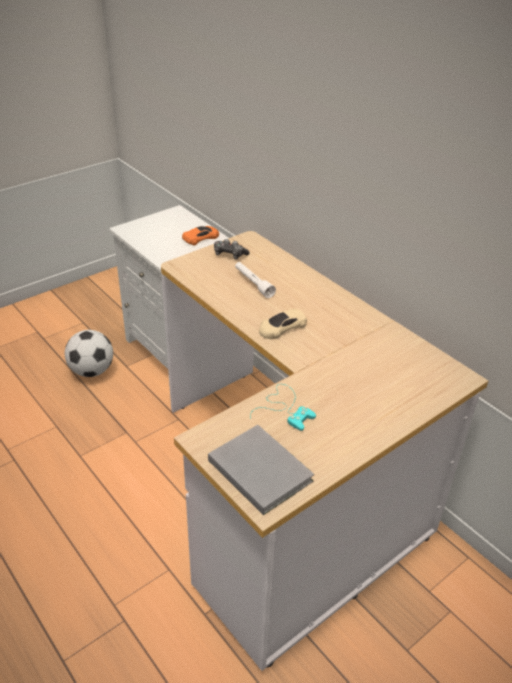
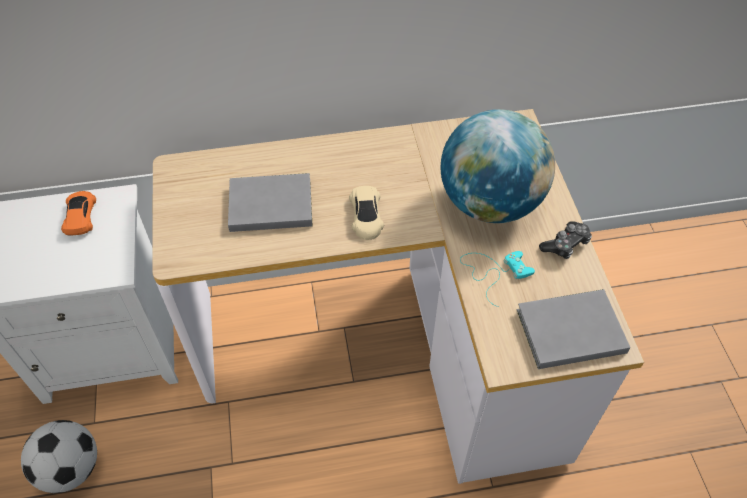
camera: 60 degrees left, 15 degrees up
(229, 255) = (191, 200): game controller -> game controller (565, 244)
(253, 284) = (268, 204): white flashlight -> grey book
(353, 386) = (490, 203): none -> globe

